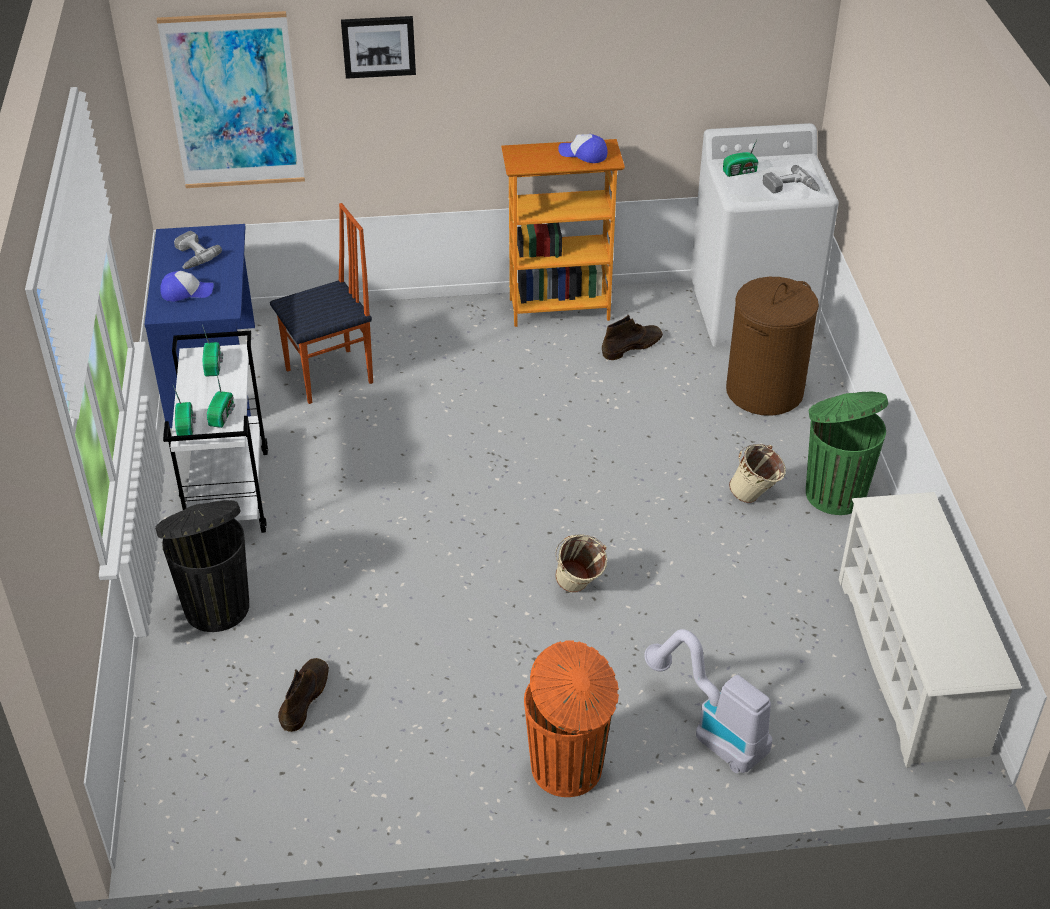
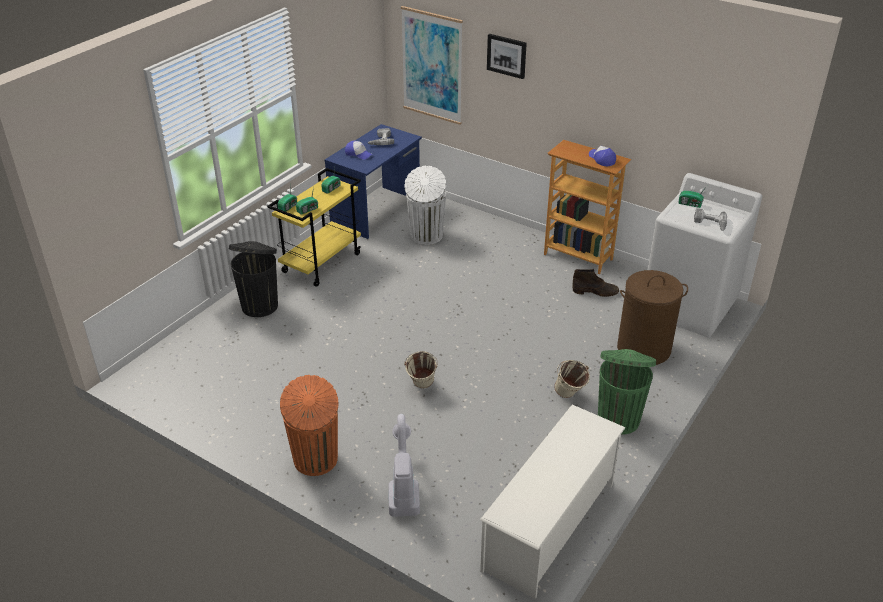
camera: 40 degrees right, 5 degrees down
(228, 493) = (321, 262): white cart -> yellow cart
(305, 697) = (247, 361): brown boot -> none
(331, 377) = (426, 236): chair -> white trash can

